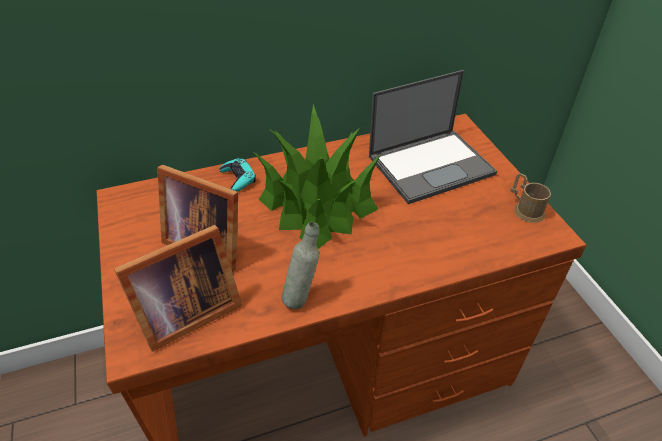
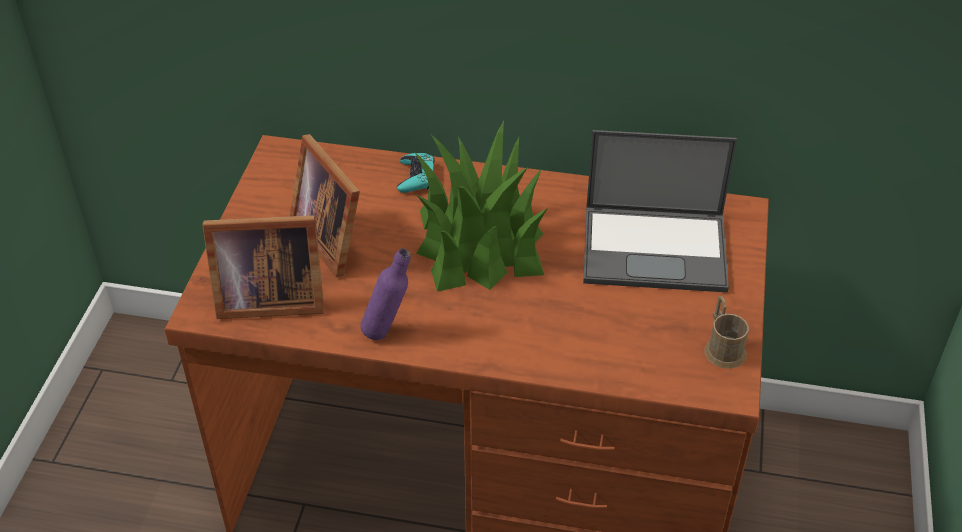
camera: 30 degrees right, 0 degrees up
(302, 296) = (388, 331): grey bottle -> purple bottle

